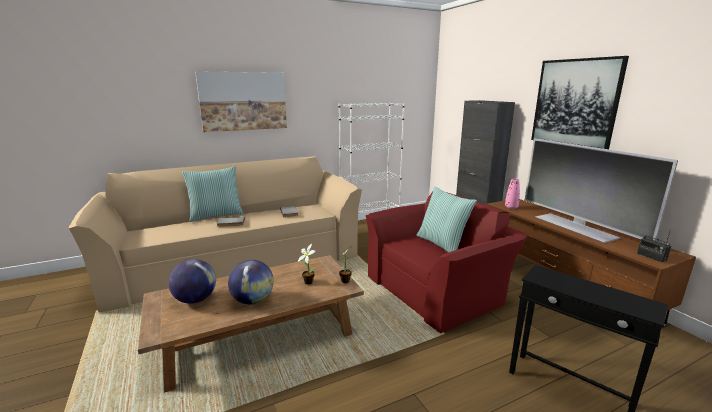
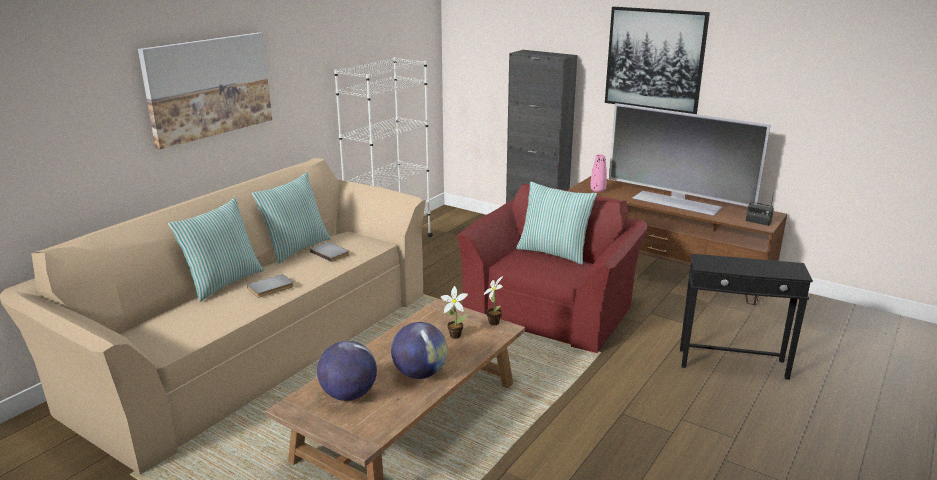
camera: 30 degrees left, 5 degrees up
(277, 206) = (296, 248): none -> pillow

